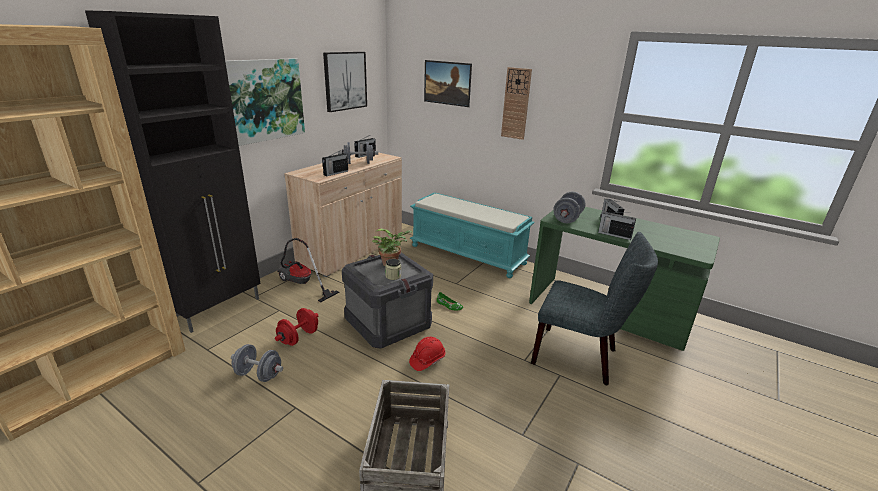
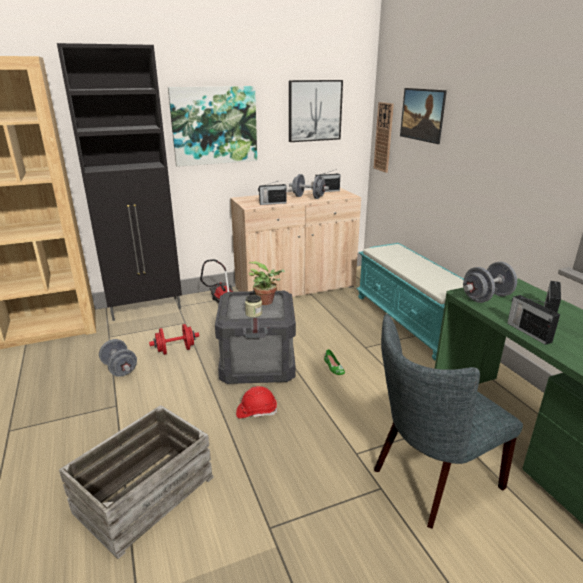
camera: 35 degrees right, 0 degrees up
(516, 103) = (486, 141): wall clock -> wall clock (383, 137)
(580, 357) = (430, 480): grey chair -> grey chair turned 90 degrees clockwise

